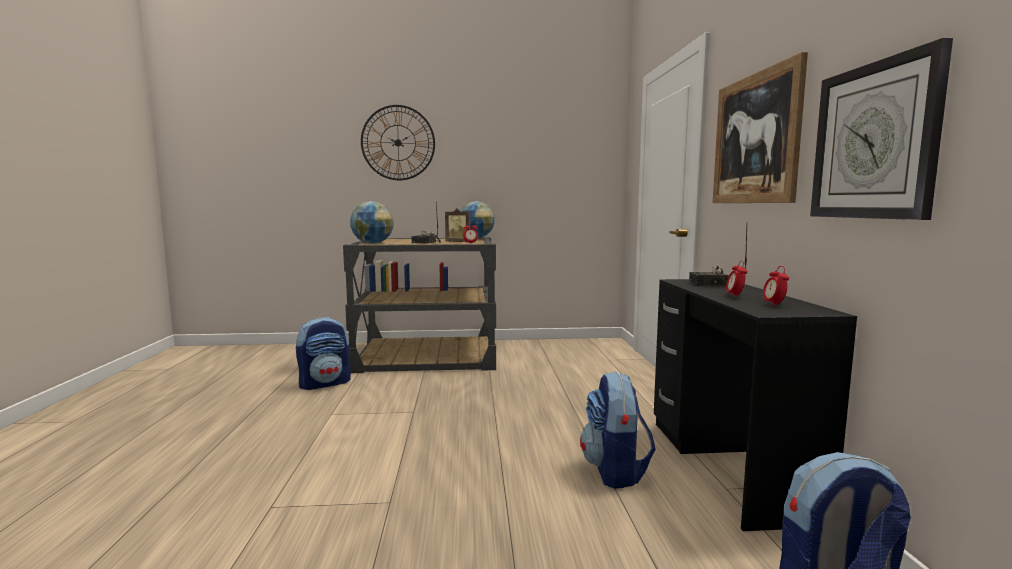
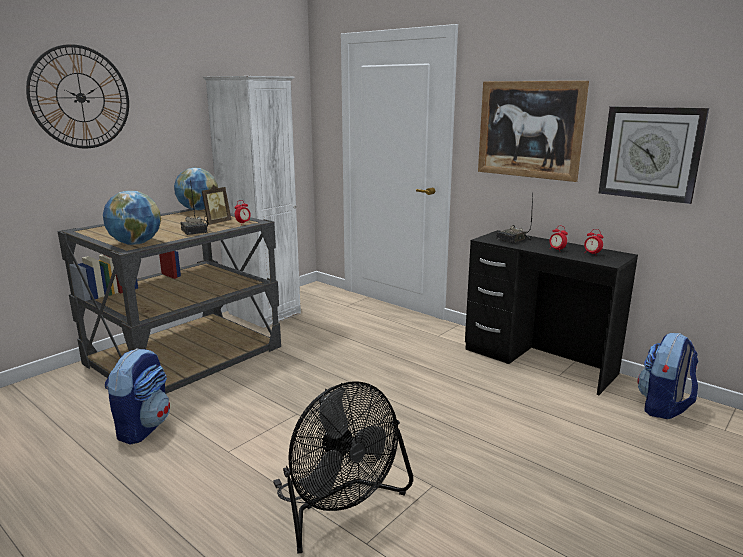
camera: 45 degrees left, 10 degrees up
(305, 476) = (335, 508): none -> black fan
(530, 347) = (264, 313): none -> white cabinet
(615, 471) = (501, 392): backpack -> none

